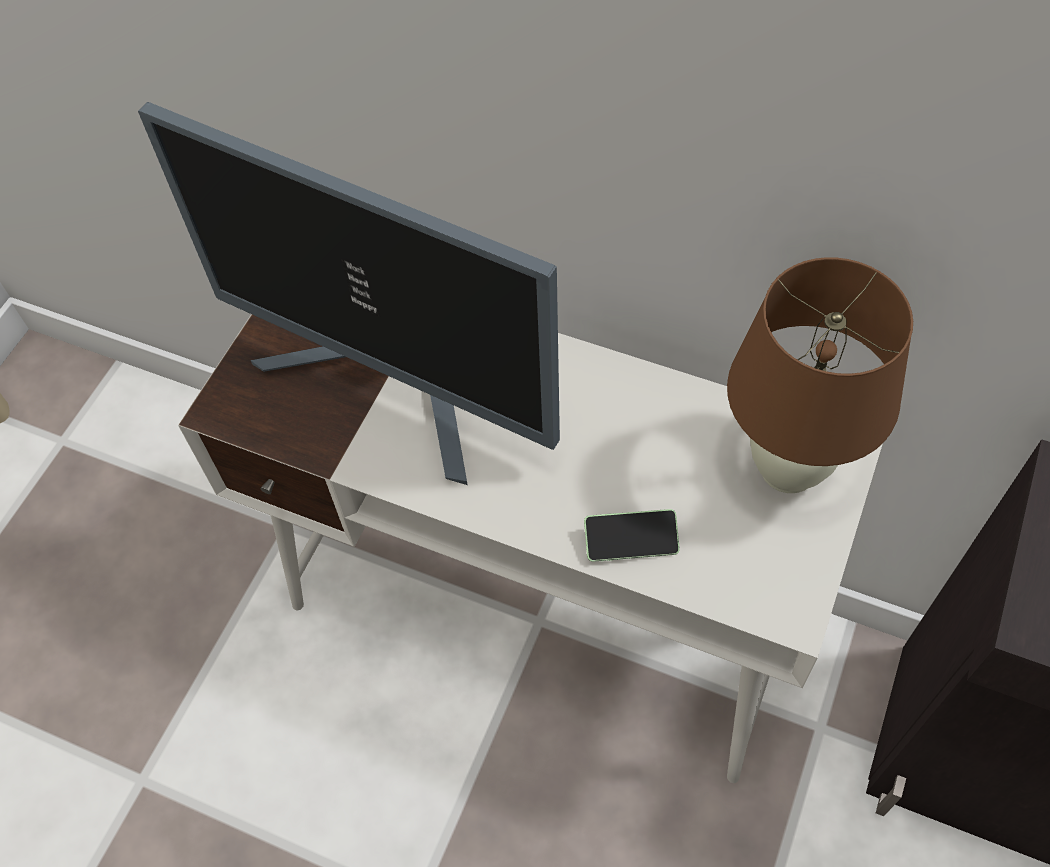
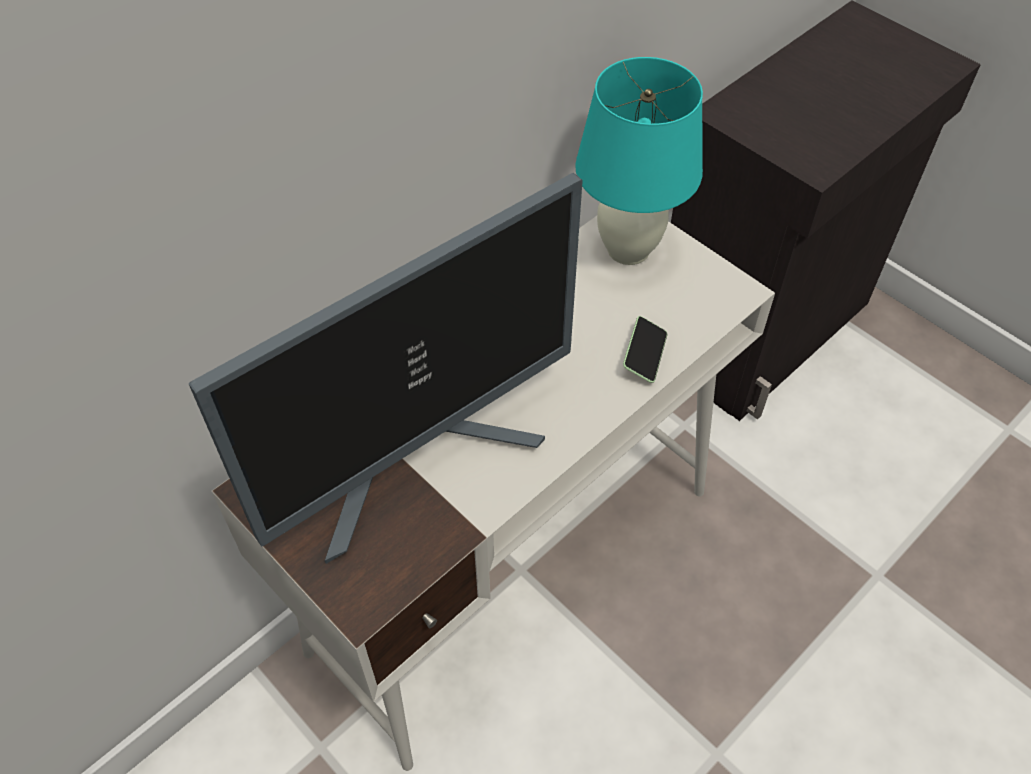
camera: 70 degrees left, 5 degrees down
(788, 468) = (627, 249): brown table lamp -> turquoise table lamp

